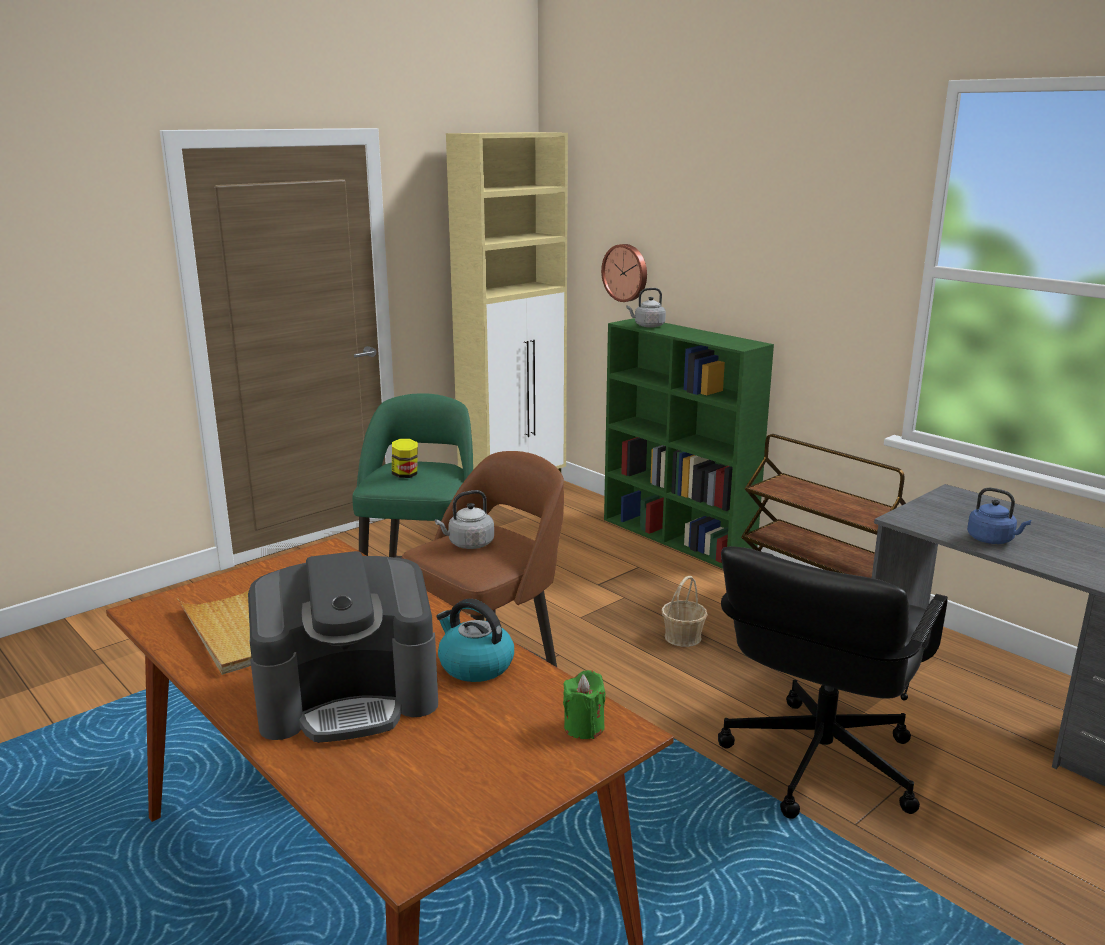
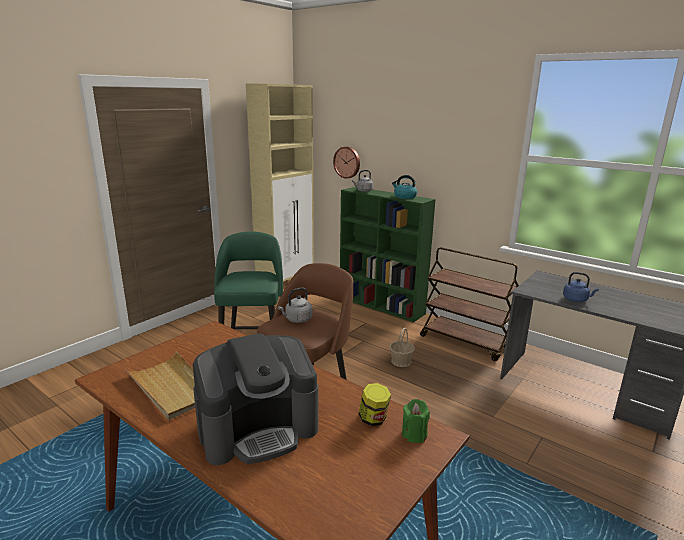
camera: 10 degrees left, 0 degrees up
(405, 475) = (244, 279): jar -> jar (373, 419)
(475, 665) = (331, 398): kettle -> kettle (404, 197)
(818, 762) = (495, 428): black office chair -> none

